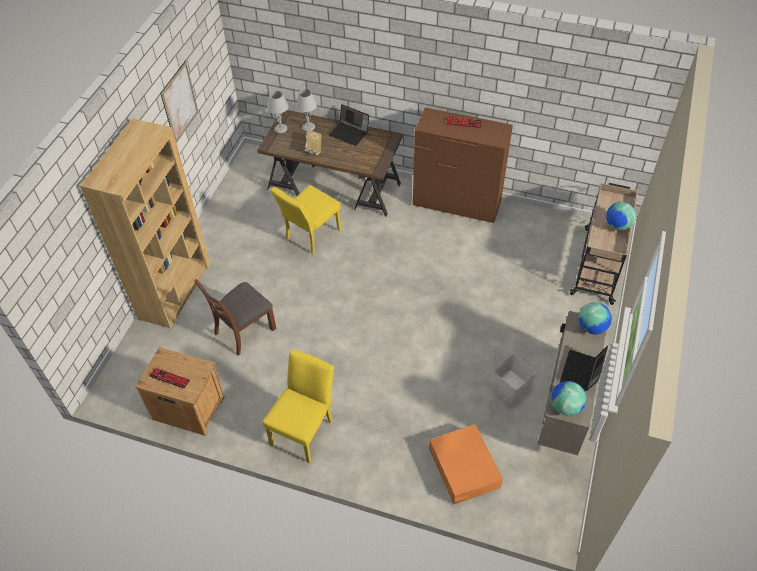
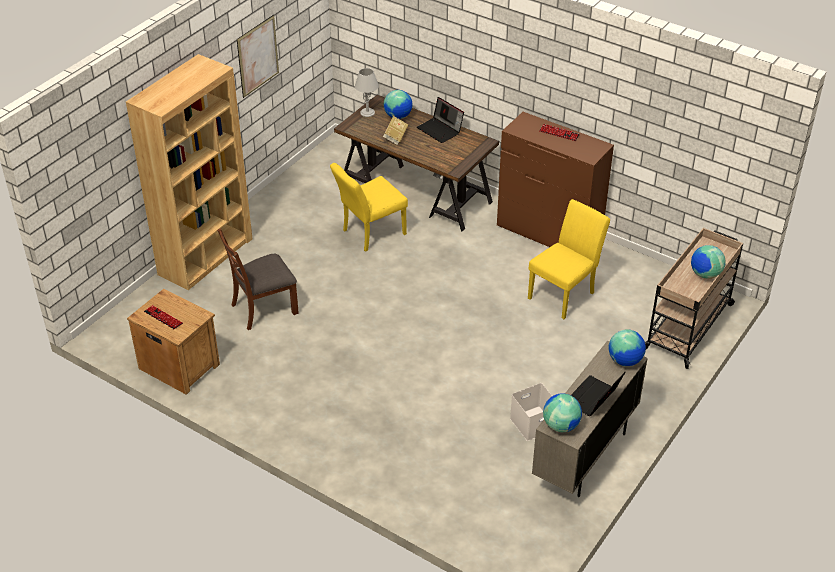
camera: 15 degrees right, 10 degrees down
(305, 428) = (291, 411): yellow chair -> yellow chair (564, 293)
(308, 127) = (398, 116): grey table lamp -> globe
(464, 466) = (448, 484): orange storage box -> none

